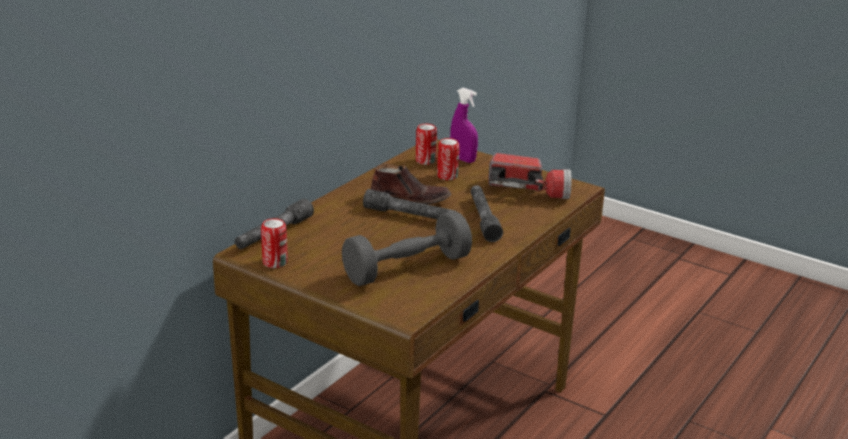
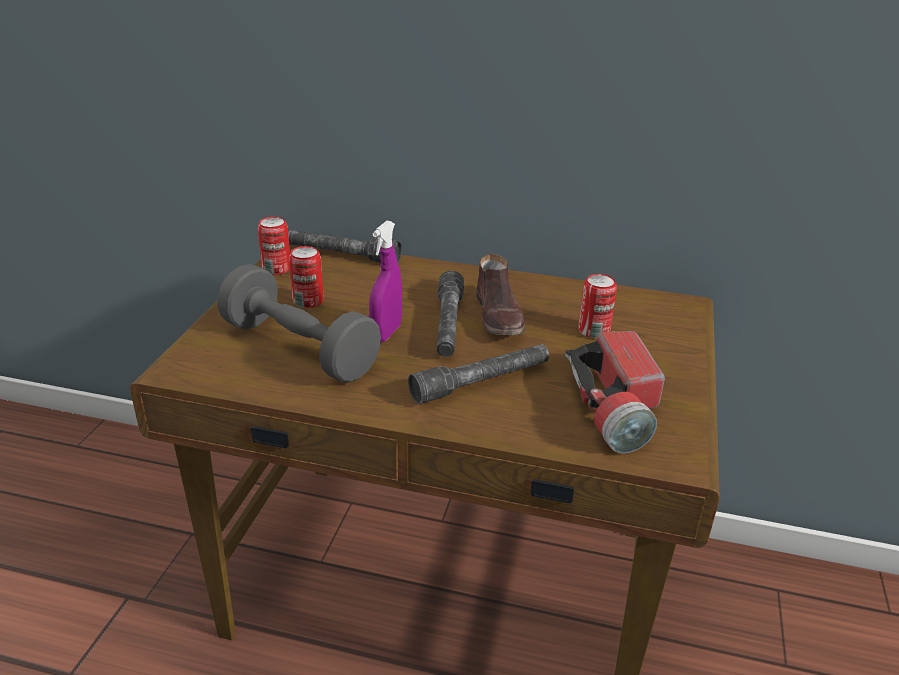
camera: 70 degrees right, 5 degrees up
(425, 161) = (625, 307): can -> can (308, 301)
(463, 159) = (663, 333): purple spray bottle -> purple spray bottle (386, 333)

